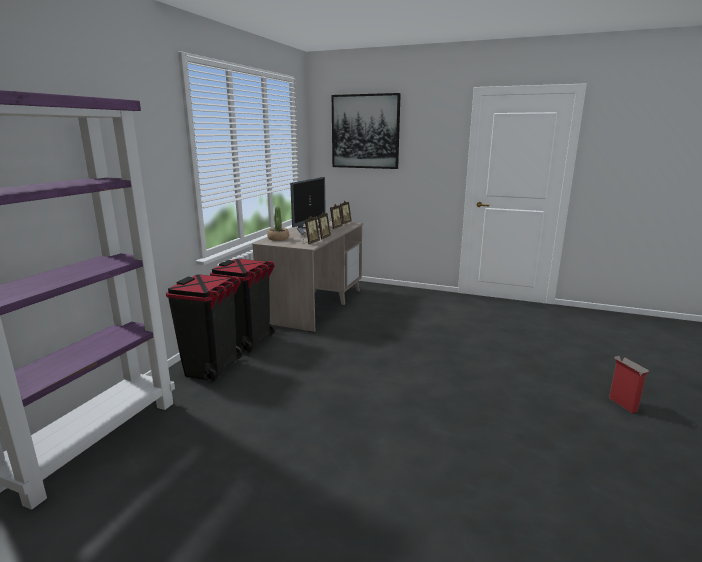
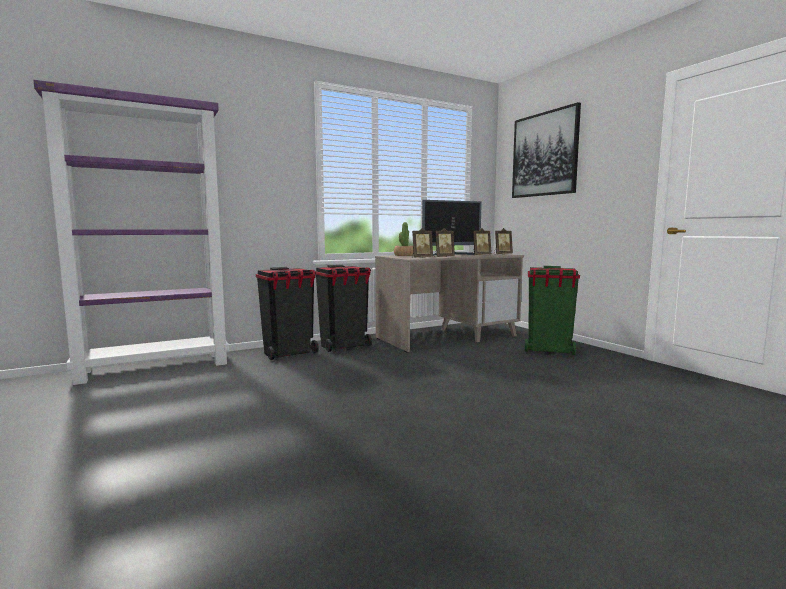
camera: 40 degrees right, 10 degrees down
(400, 300) = (549, 350): none -> green trash can
(622, 404) = (699, 534): cardboard box -> none

